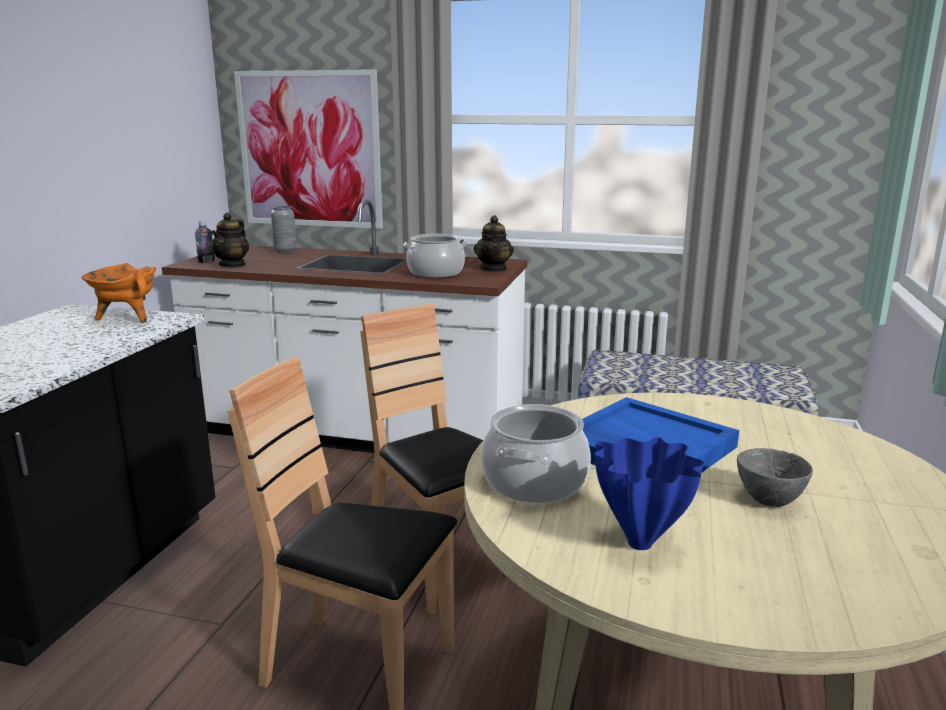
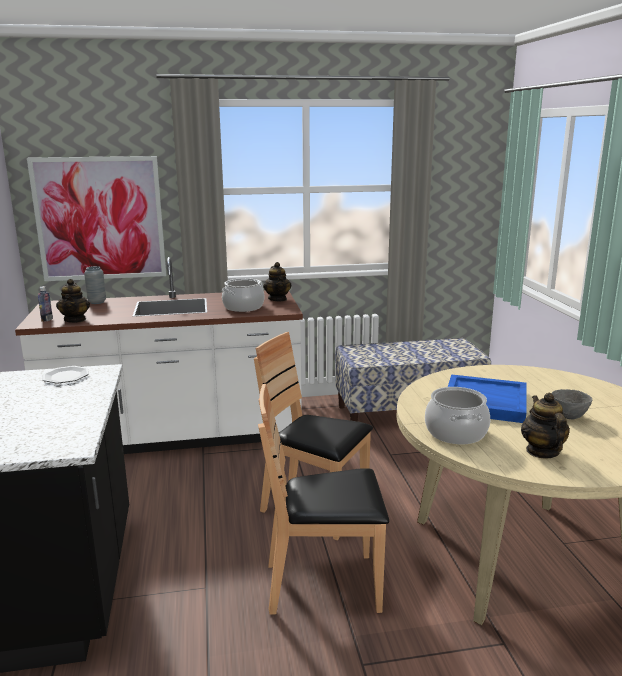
camera: 25 degrees left, 0 degrees up
(127, 318) = (66, 376): orange cooking pot -> plate
(641, 544) = (542, 451): blue vase -> teapot

